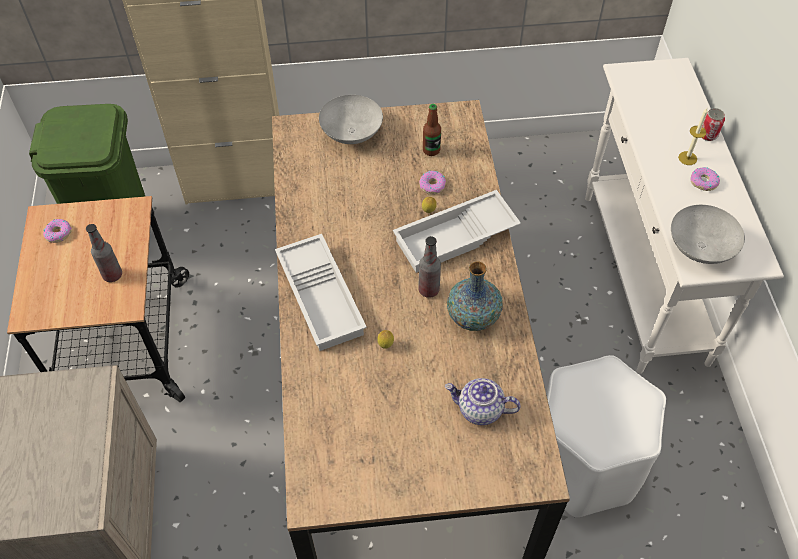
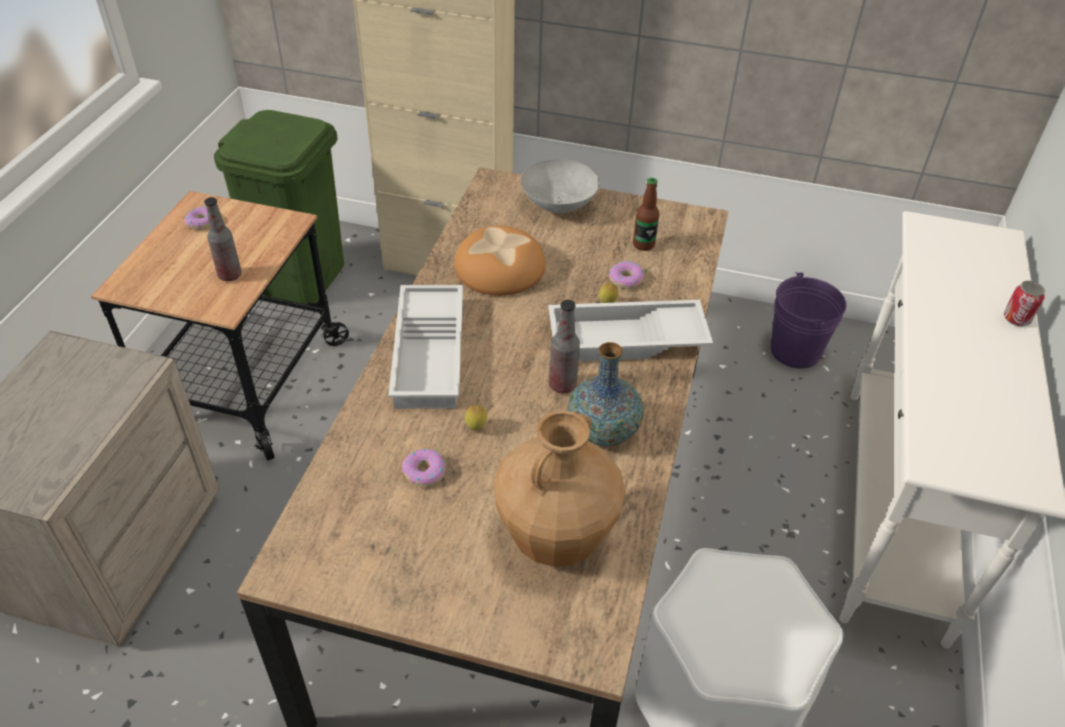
camera: 20 degrees right, 10 degrees down
(335, 206) = (499, 268): none -> bread
(479, 410) = (555, 540): teapot -> brown vase
(533, 173) = (795, 350): none -> purple bucket
(687, 158) = (976, 336): candle -> none
(699, 249) = (949, 444): grey bowl -> none
(703, 182) = (988, 369): donut -> donut (424, 472)

